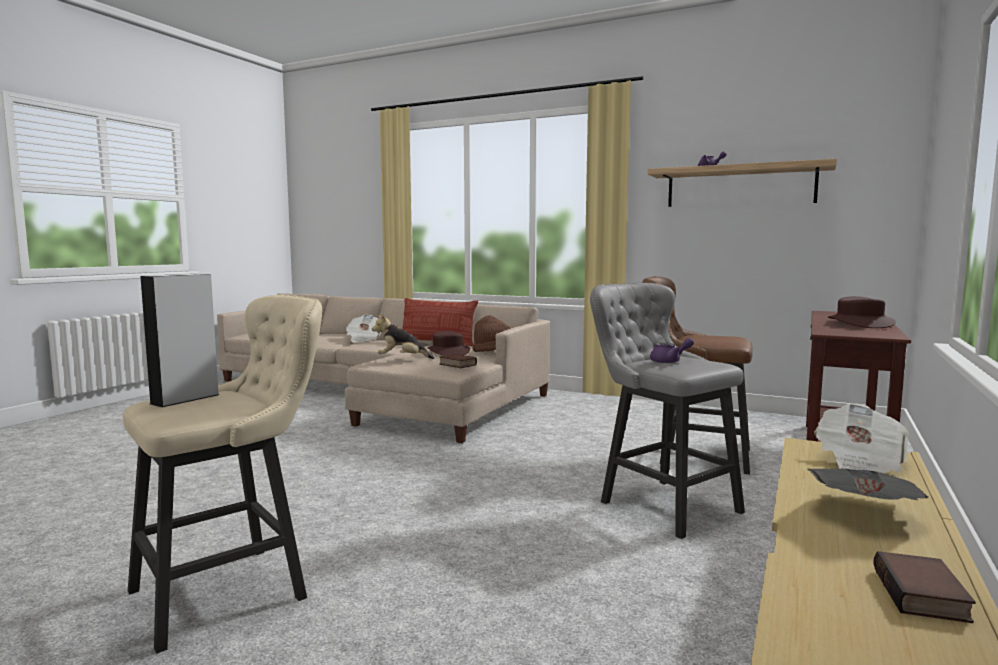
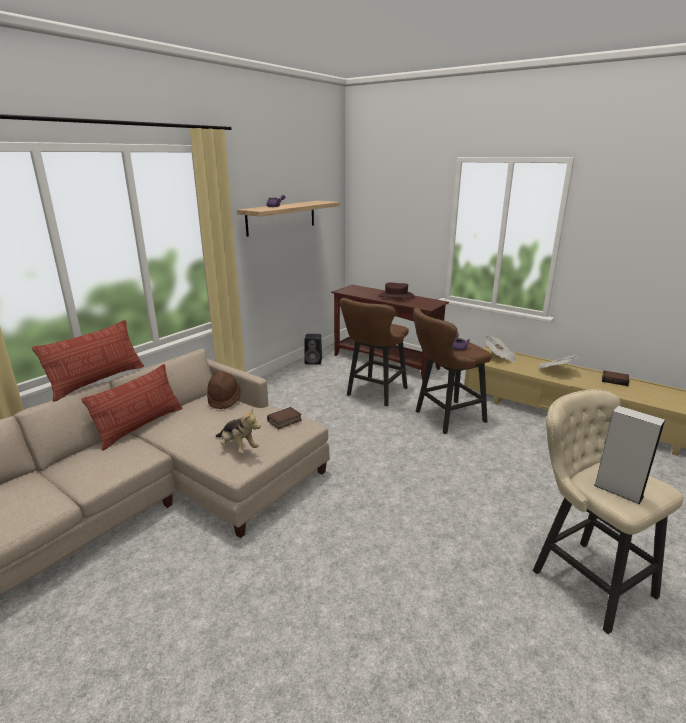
camera: 80 degrees left, 15 degrees up
(364, 339) = (60, 475): newspaper -> none
(402, 359) = (238, 447): plush toy -> plush toy turned 60 degrees counterclockwise
(441, 300) = (98, 381): none -> pillow
(448, 352) = (219, 421): brown hat -> none
(658, 501) = (443, 418): grey stool -> brown stool
(760, 418) = (314, 361): none -> black speaker

